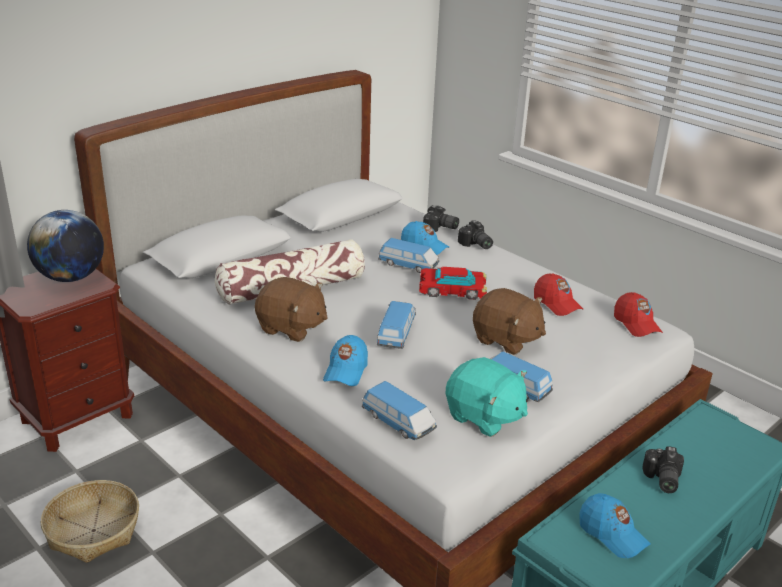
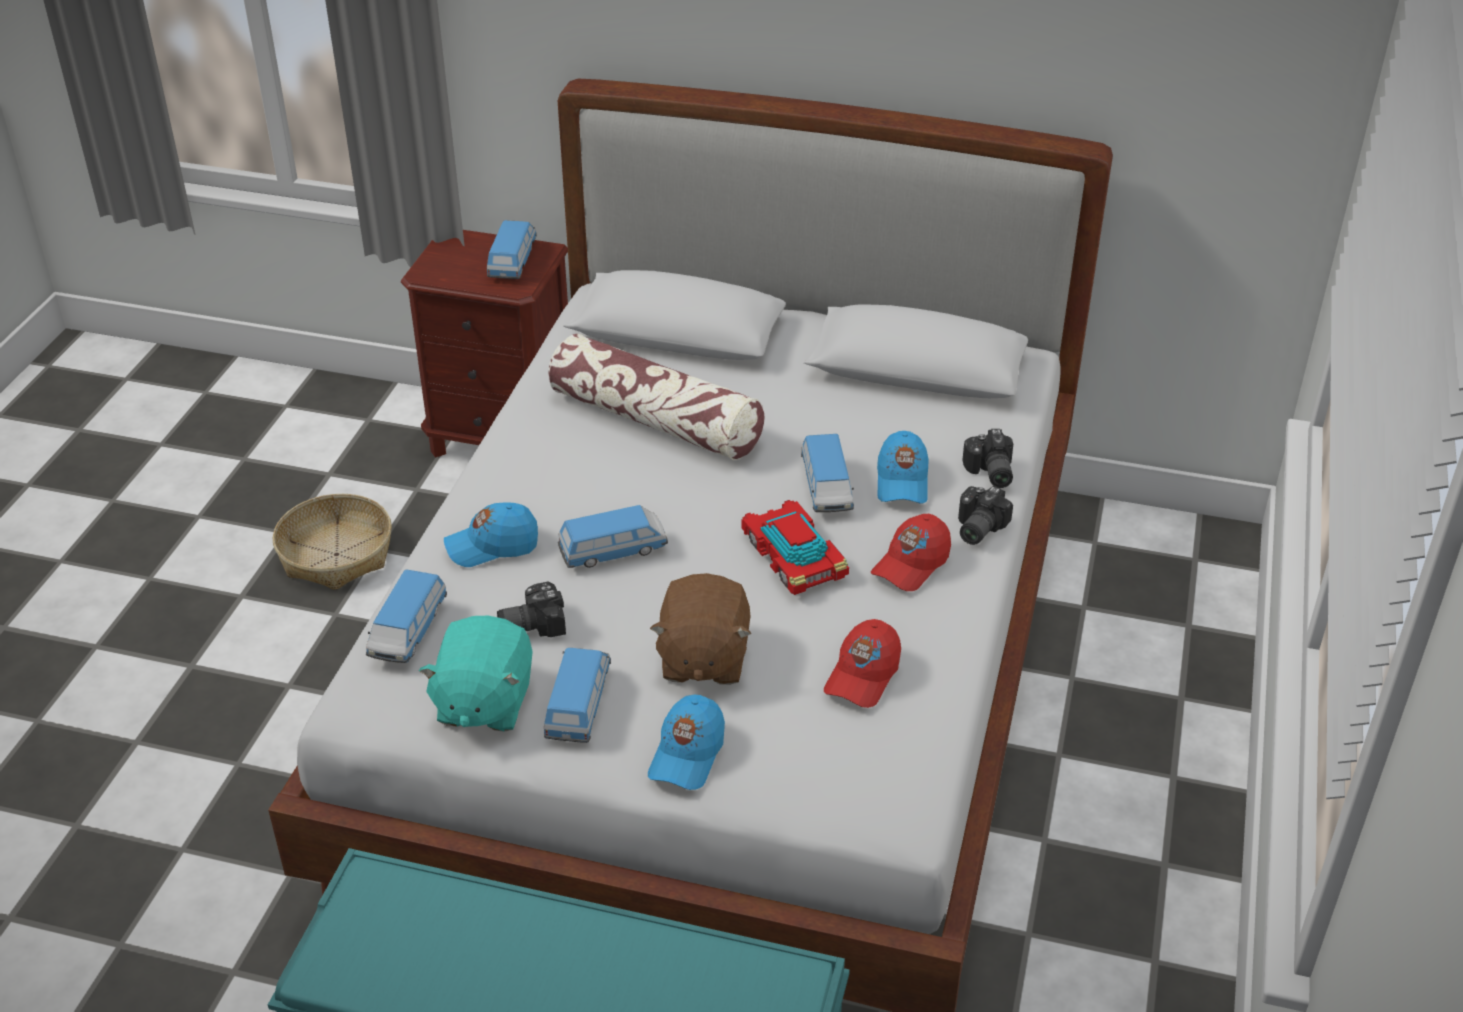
camera: 60 degrees right, 10 degrees up
(71, 277) = (513, 261): globe -> toy car
(291, 328) = (556, 463): brown plush toy -> none
(612, 534) = (413, 937): blue cap -> blue cap (687, 755)
(636, 324) = (888, 785): red cap -> red cap (911, 564)
(661, 479) = (574, 960): camera -> camera (531, 623)

